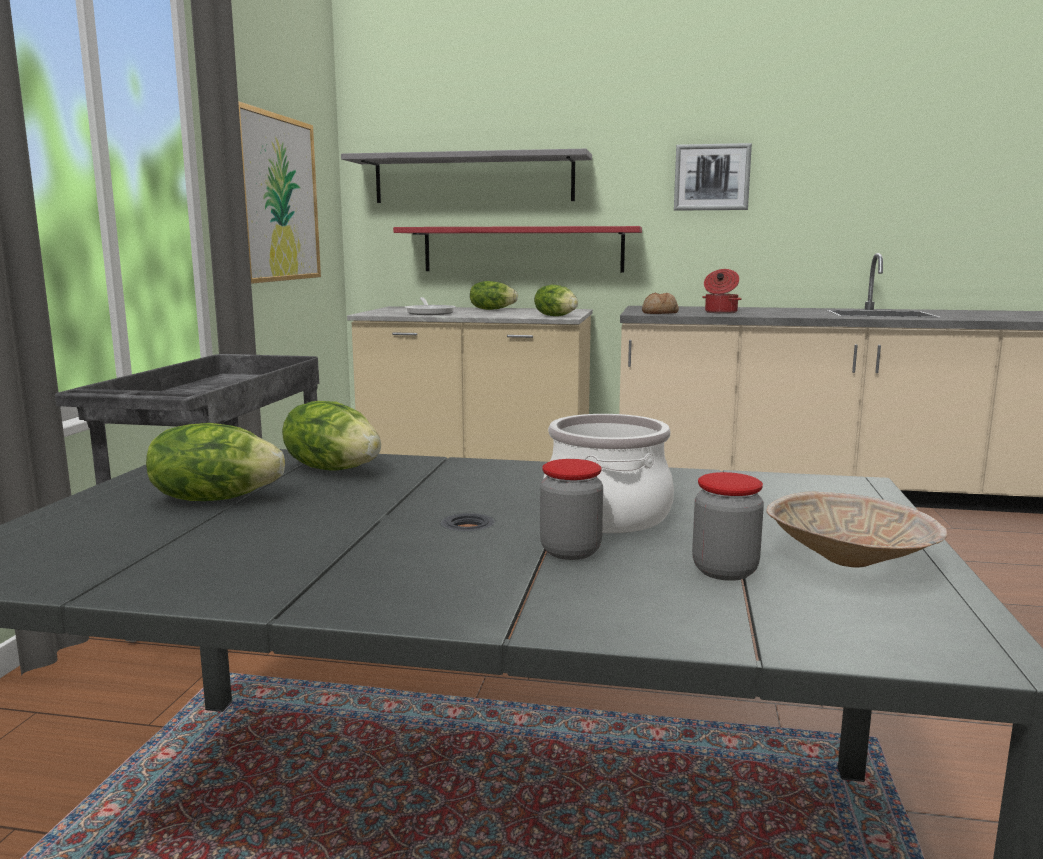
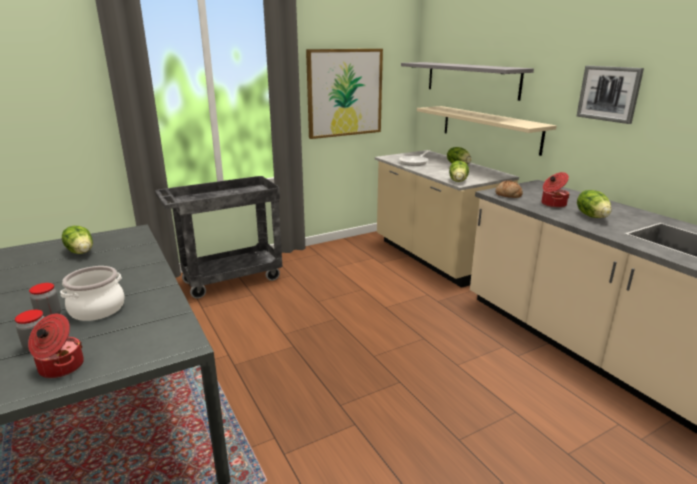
camera: 50 degrees right, 10 degrees up
(333, 468) = (131, 251): lettuce -> lettuce (592, 216)
(523, 249) = (489, 128): red shelf -> beige shelf
(852, 561) = (60, 367): beige bowl -> cooking pot

